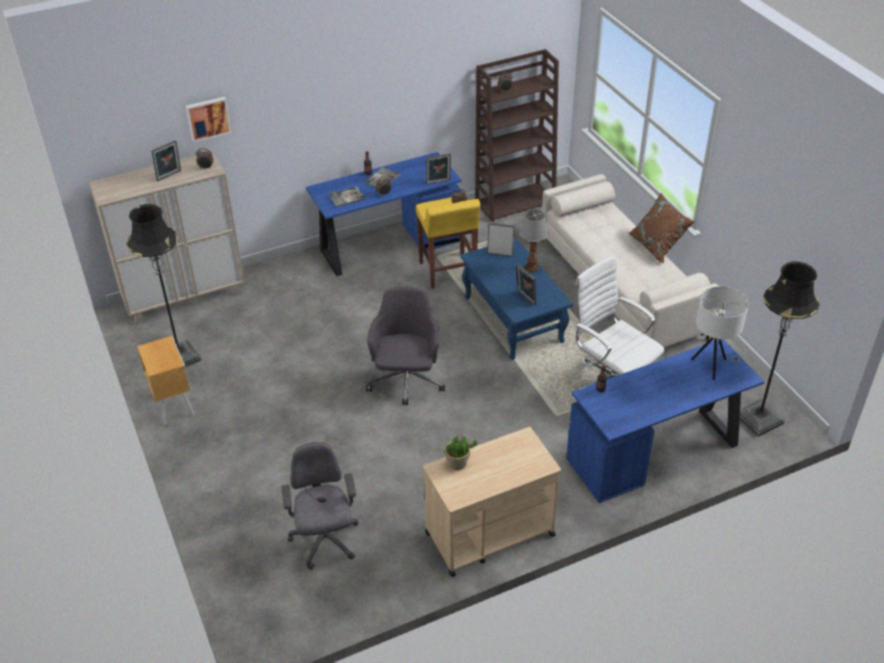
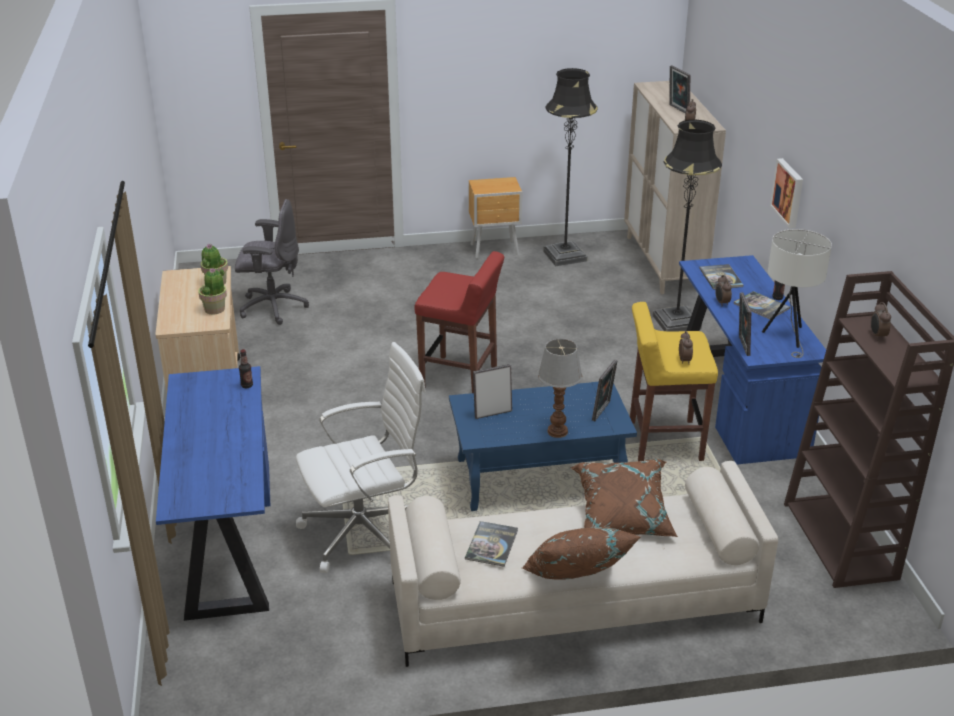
camera: 105 degrees right, 10 degrees down
(208, 118) = (735, 89): picture -> picture (789, 192)
(406, 381) = (460, 378): grey office chair -> red stool
(504, 446) = (215, 309): none -> potted plant
(595, 238) = (622, 517): none -> brown pillow
(649, 279) = (491, 544): none -> book
(712, 366) = (218, 482): white table lamp -> white table lamp (787, 338)
(759, 419) = (212, 662): black floor lamp -> black floor lamp (676, 322)

